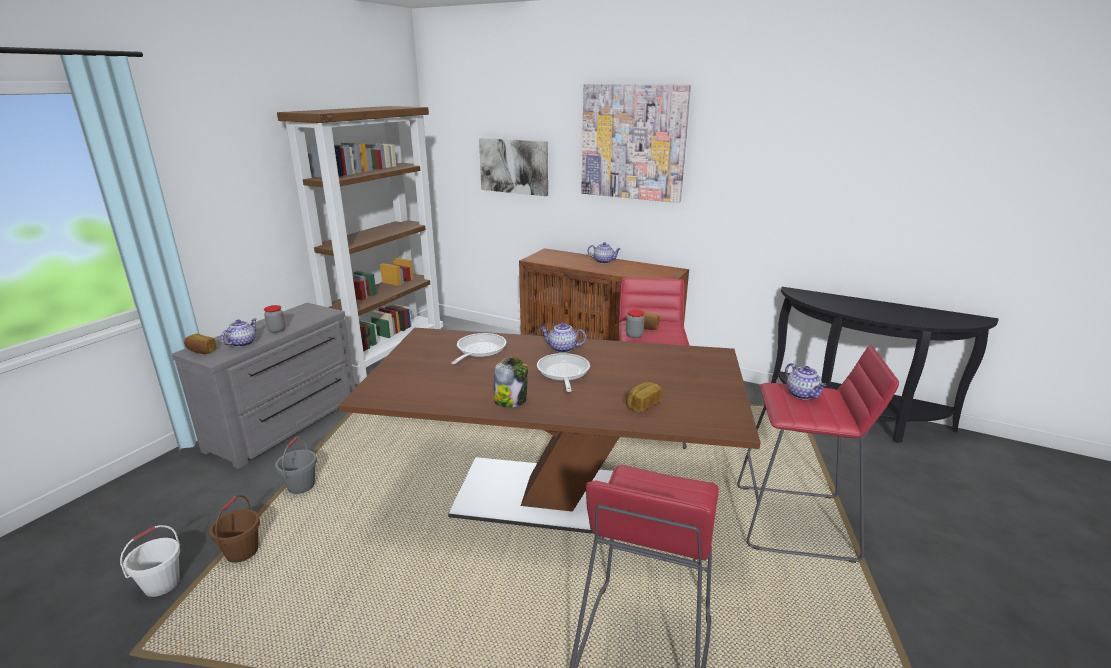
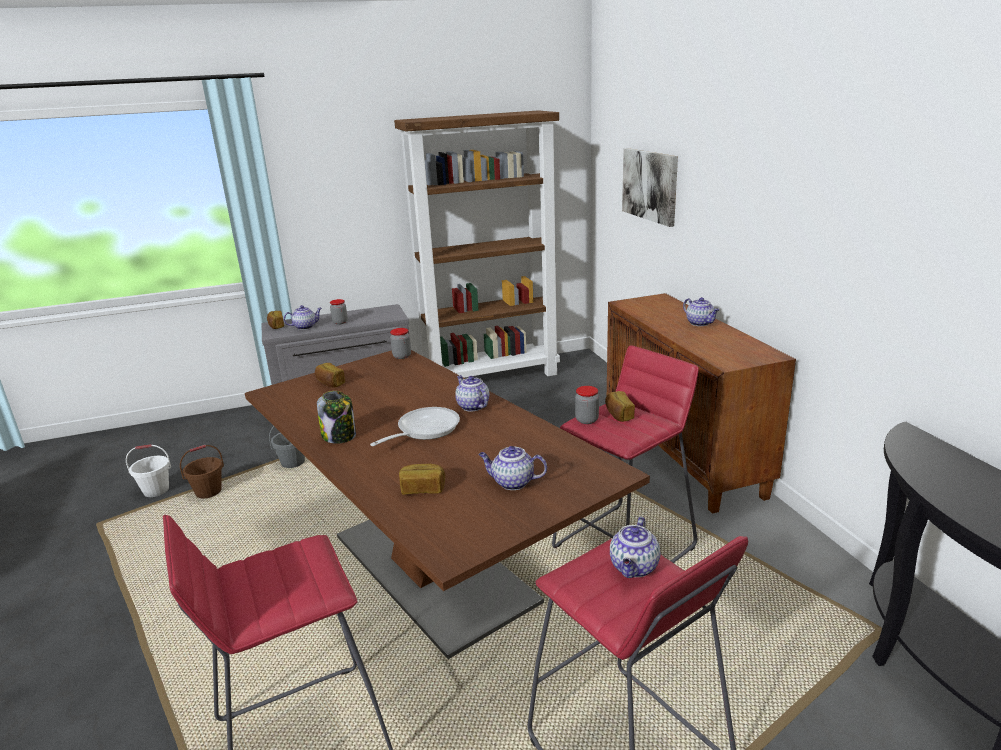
camera: 45 degrees right, 0 degrees up
(411, 371) = (330, 383): none -> bread
(430, 334) = (402, 356): none -> jar
(479, 350) = (406, 383): frying pan -> none
(633, 142) = (753, 163): picture -> none
(682, 379) = (512, 482): none -> teapot

